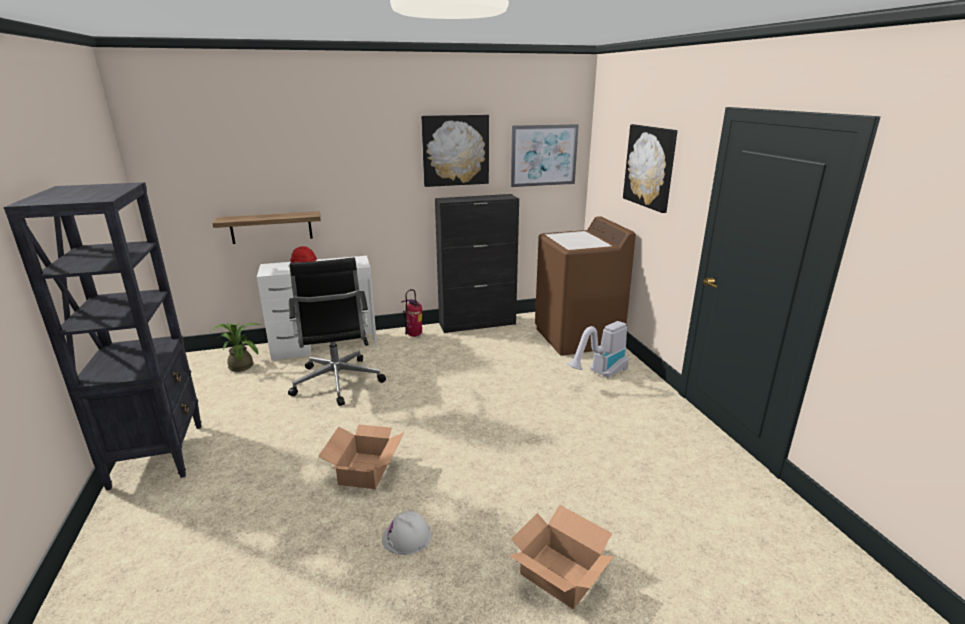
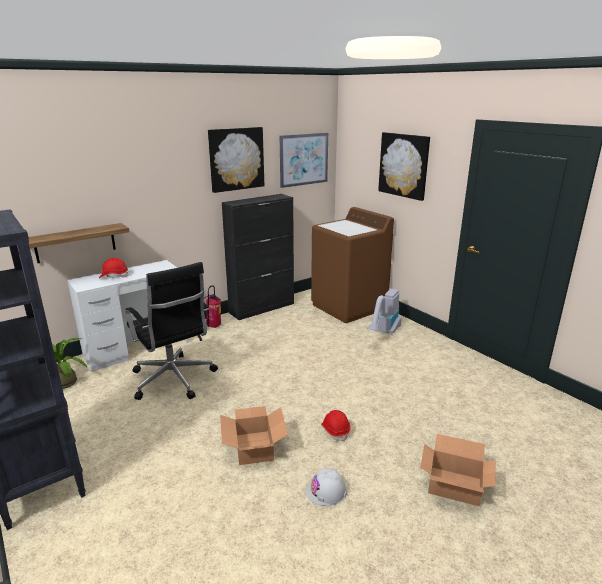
camera: 20 degrees left, 0 degrees up
(463, 473) = (335, 430): none -> red hard hat

